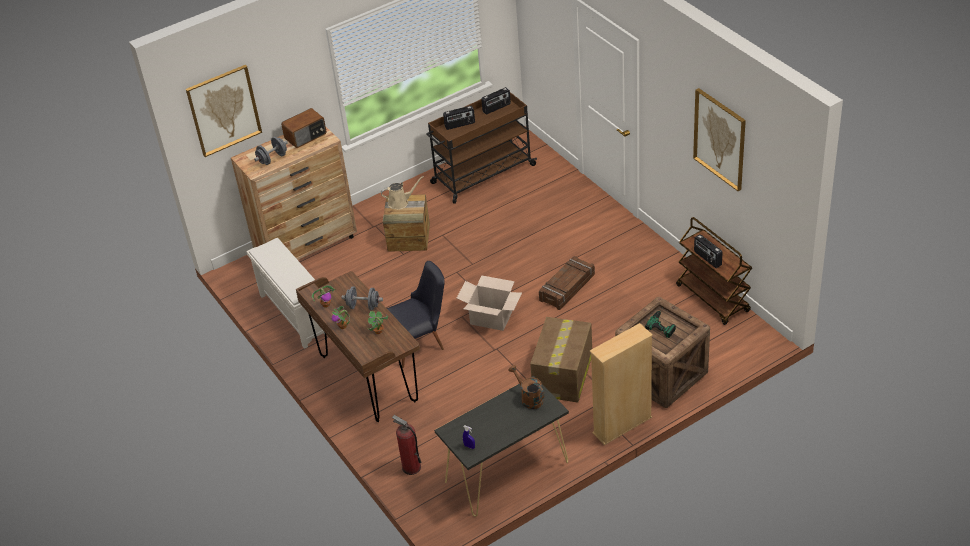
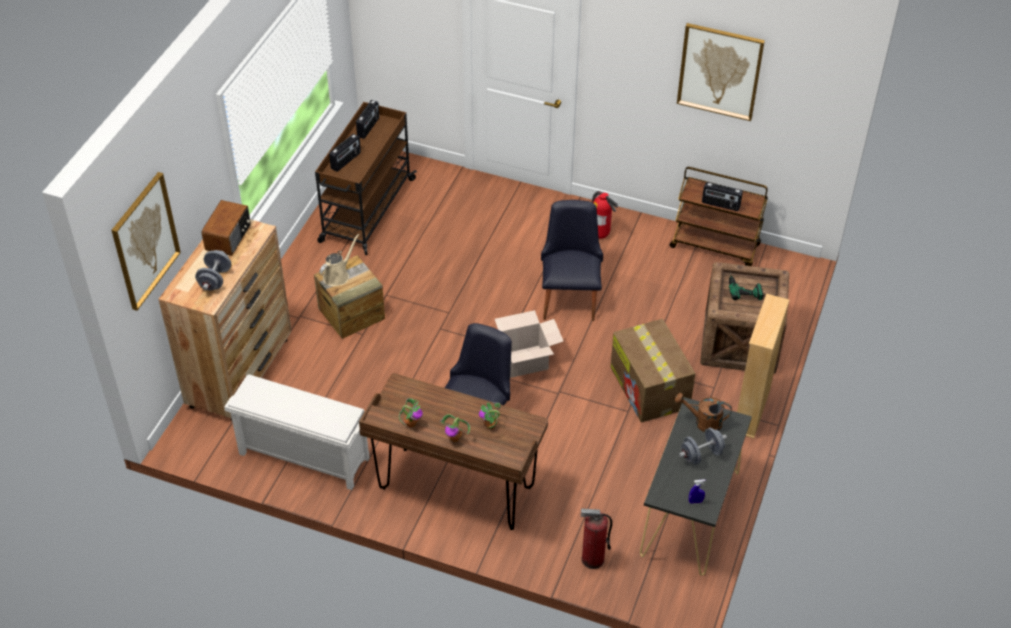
camera: 40 degrees left, 5 degrees up
(363, 306) = (446, 406): grey dumbbell -> grey dumbbell (701, 454)
(567, 288) = (570, 295): crate -> black chair
(631, 256) = (600, 235): none -> fire extinguisher

